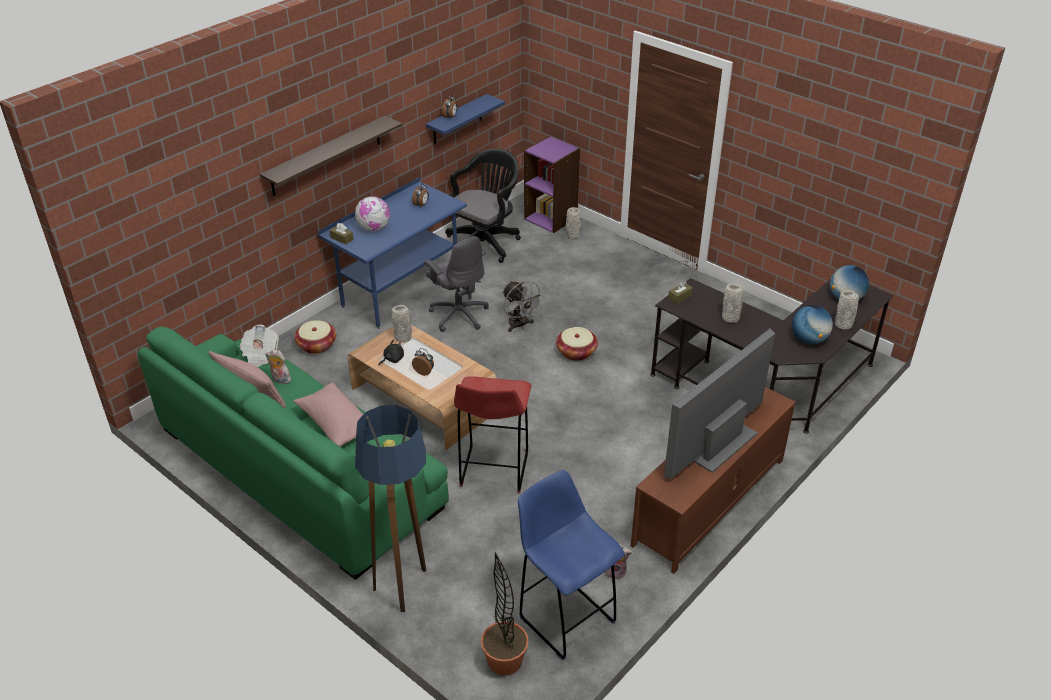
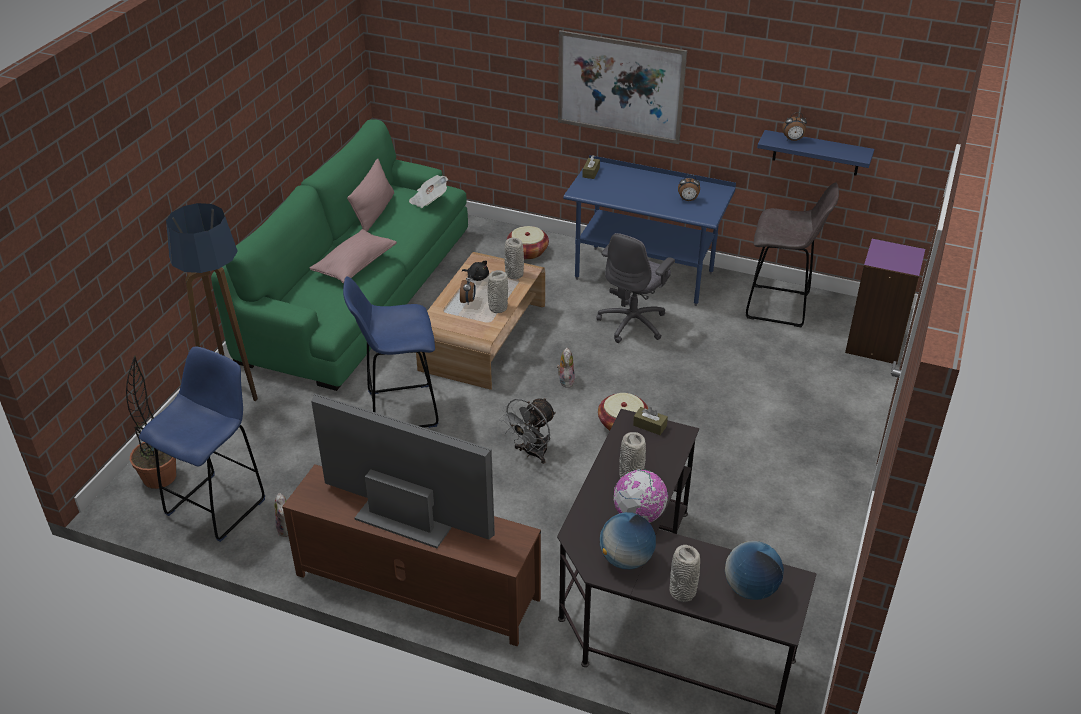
camera: 70 degrees right, 0 degrees up
(280, 380) = (400, 220): plush toy -> plush toy (565, 380)
(326, 156) = (620, 87): shelf -> picture
(374, 228) = (622, 184): globe -> globe (639, 515)
(485, 242) = (780, 306): black office chair -> grey stool
(493, 471) = (399, 409): red stool -> blue stool
(520, 325) = (643, 370): grey fan -> grey fan (531, 453)
(572, 236) = (852, 369): grey vase -> grey vase (497, 308)

